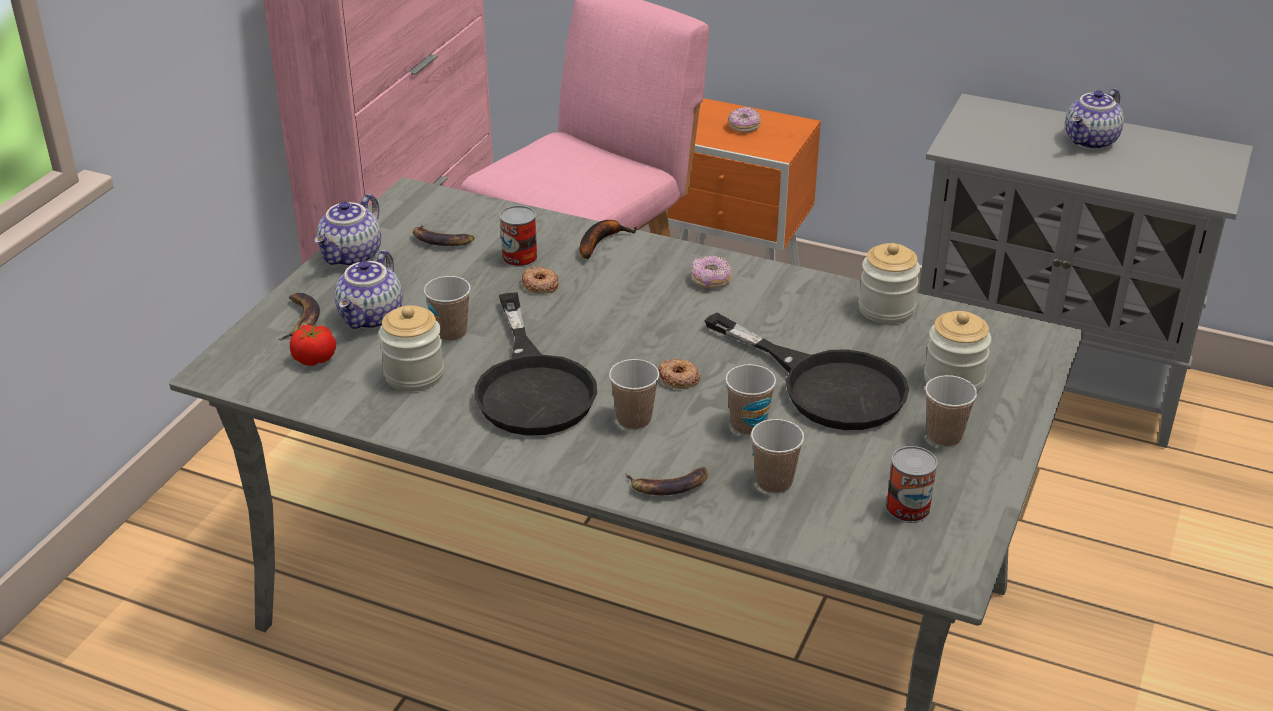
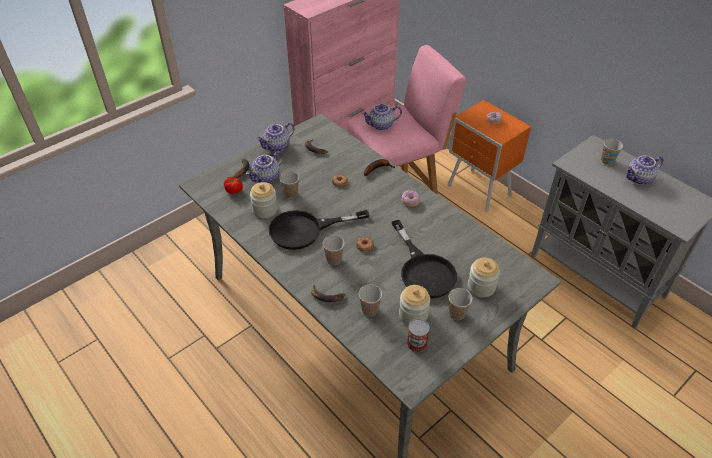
camera: 25 degrees right, 10 degrees up
(519, 257) = (340, 166): can -> none
(532, 386) = (305, 230): black frying pan -> black frying pan turned 60 degrees clockwise
(545, 173) = (381, 126): none -> teapot
(748, 425) = (378, 278): cup -> cup (607, 161)
(886, 309) = (476, 240): jar -> jar (413, 315)

